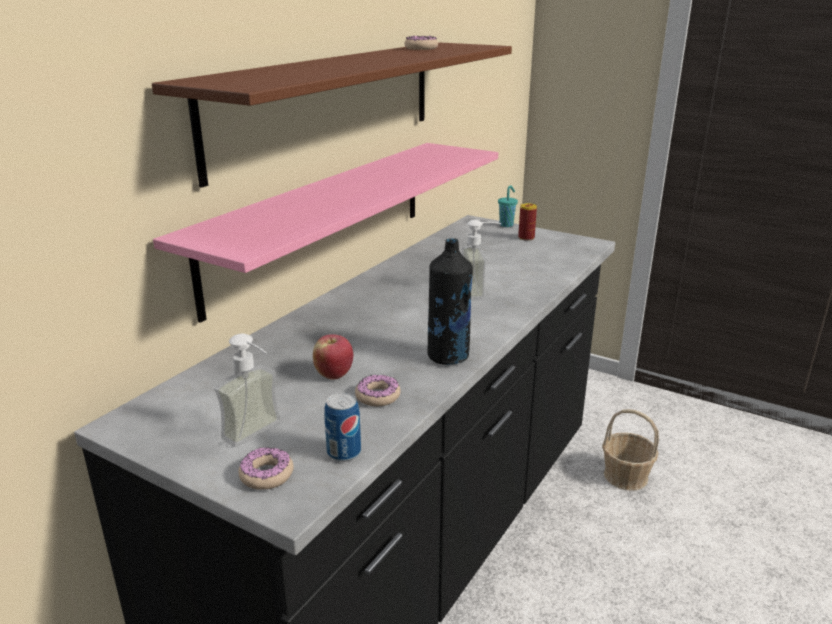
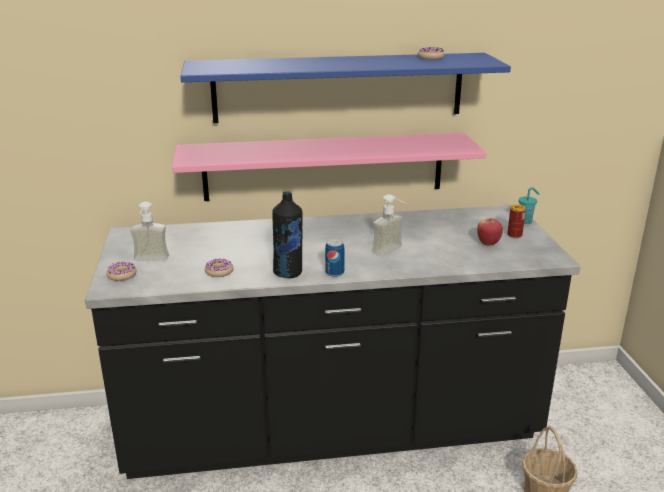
camera: 50 degrees right, 0 degrees up
(329, 103) = (338, 87): brown shelf -> blue shelf
(333, 374) = (225, 254): apple -> apple (488, 243)
(344, 452) = (158, 284): can -> can (334, 273)

